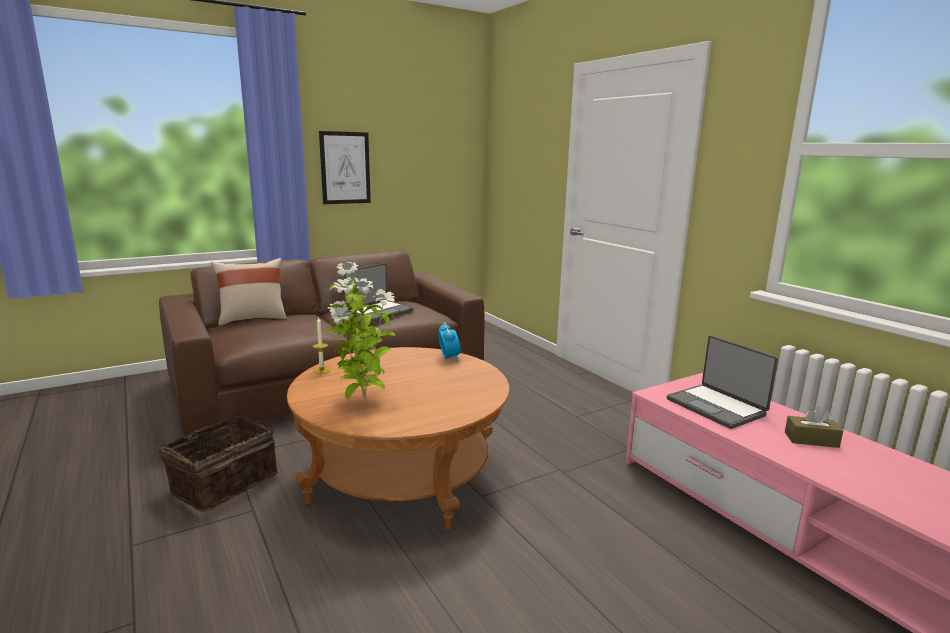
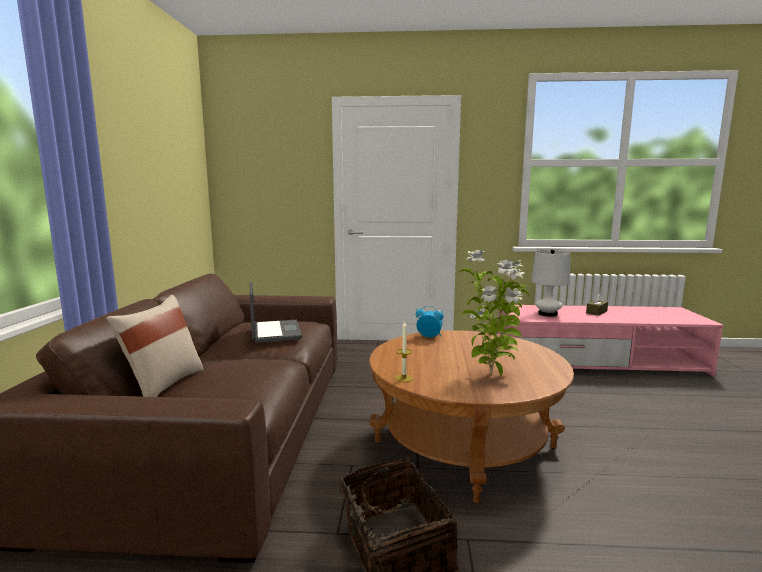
camera: 55 degrees left, 5 degrees down
(345, 168) = (119, 183): picture -> none
(717, 407) = (547, 314): laptop -> white table lamp

